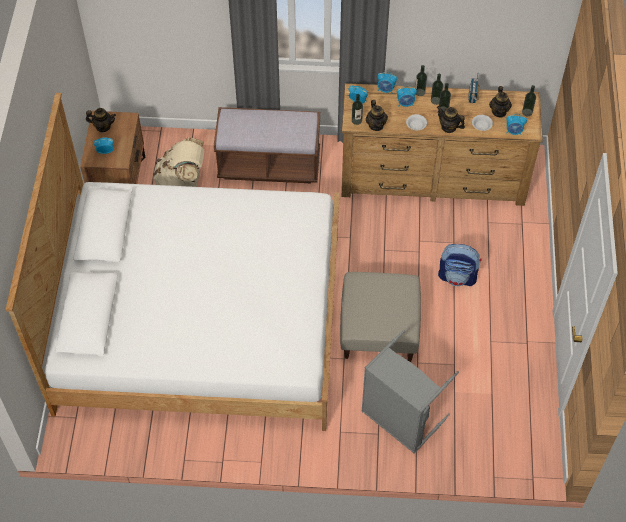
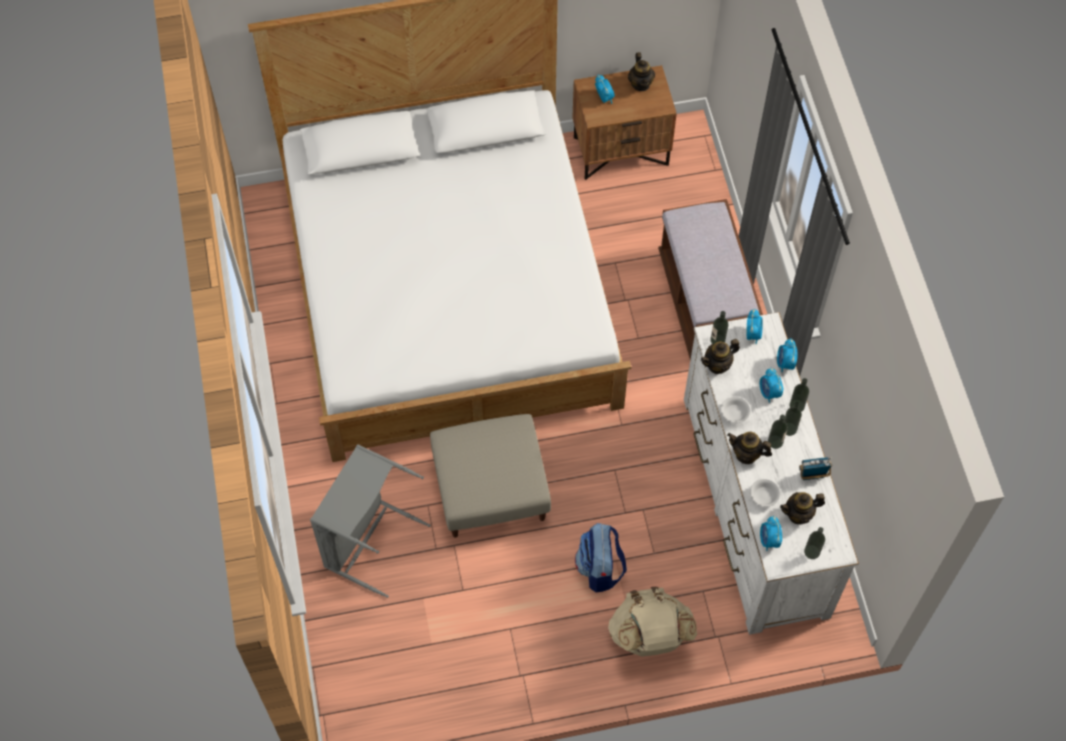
camera: 75 degrees right, 5 degrees up
(182, 184) = (641, 216): beige backpack -> beige backpack (649, 636)
(433, 178) = (754, 505): brown dresser -> white dresser
(448, 127) = (746, 454): teapot -> teapot turned 90 degrees counterclockwise

